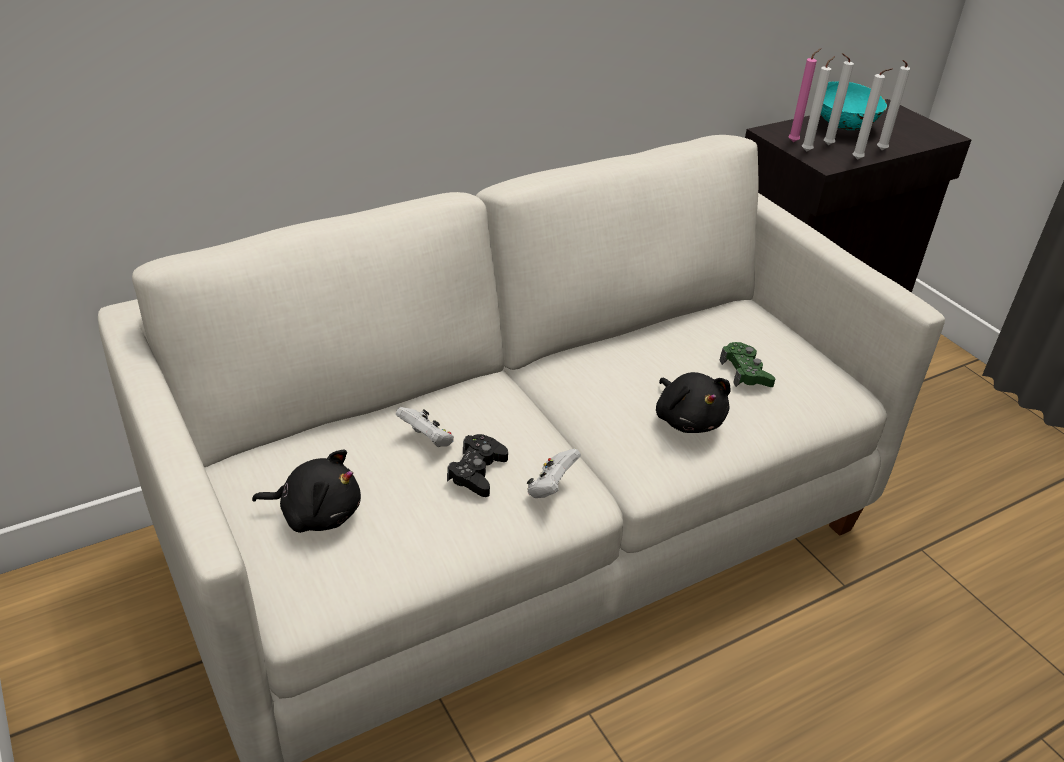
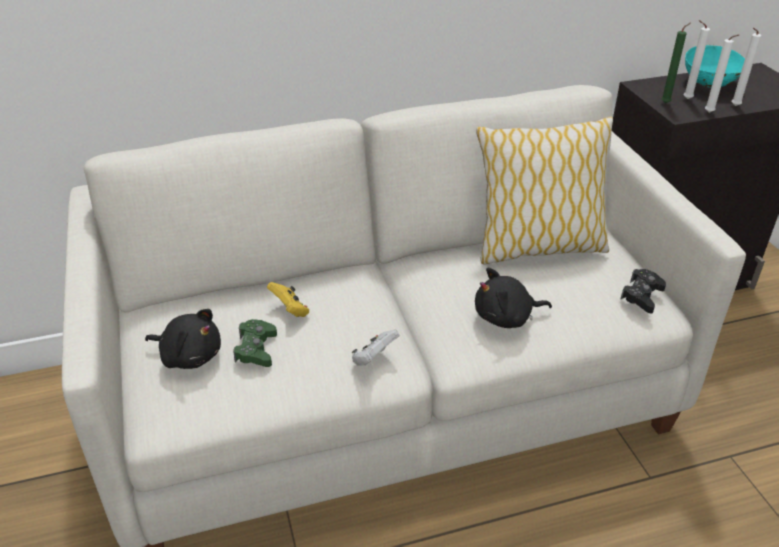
camera: 15 degrees right, 0 degrees up
(427, 440) = (290, 310): white game controller -> yellow game controller
(477, 472) = (319, 339): black game controller -> black game controller (642, 295)
(688, 419) = (506, 317): black plush toy -> black plush toy turned 90 degrees clockwise
(693, 332) = (537, 247): none -> pillow
(745, 372) = (569, 284): green game controller -> green game controller (256, 349)
(794, 142) = (658, 95): pink candle -> none
(808, 151) = (666, 103): white candle -> green candle

